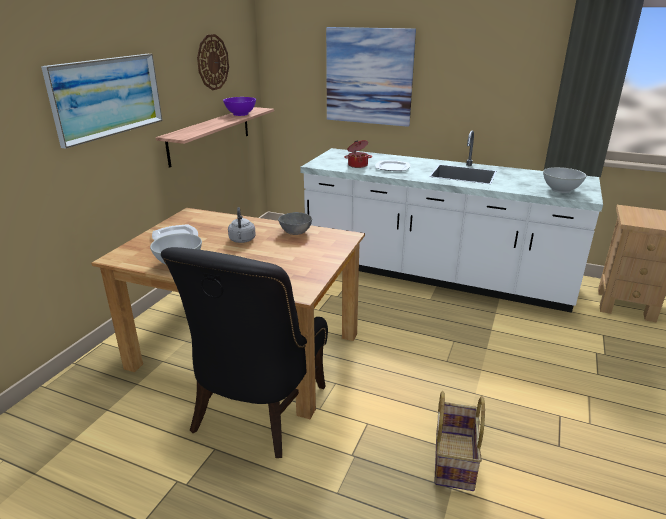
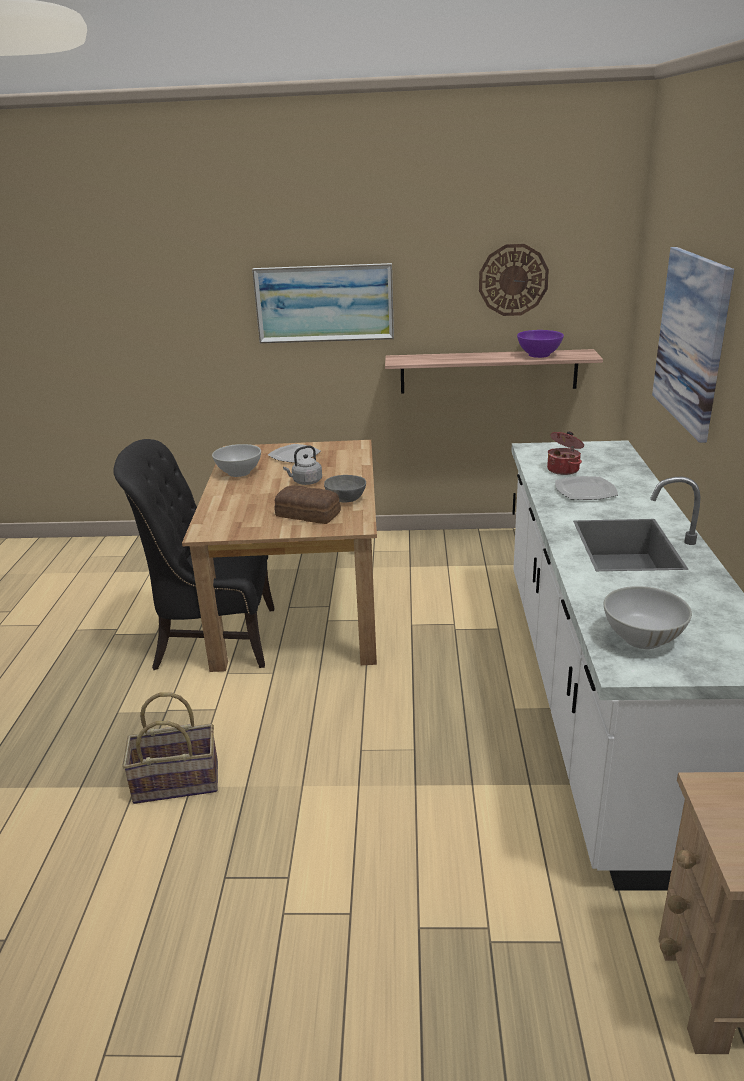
camera: 70 degrees right, 0 degrees up
(309, 248) = (308, 515): none -> bread

